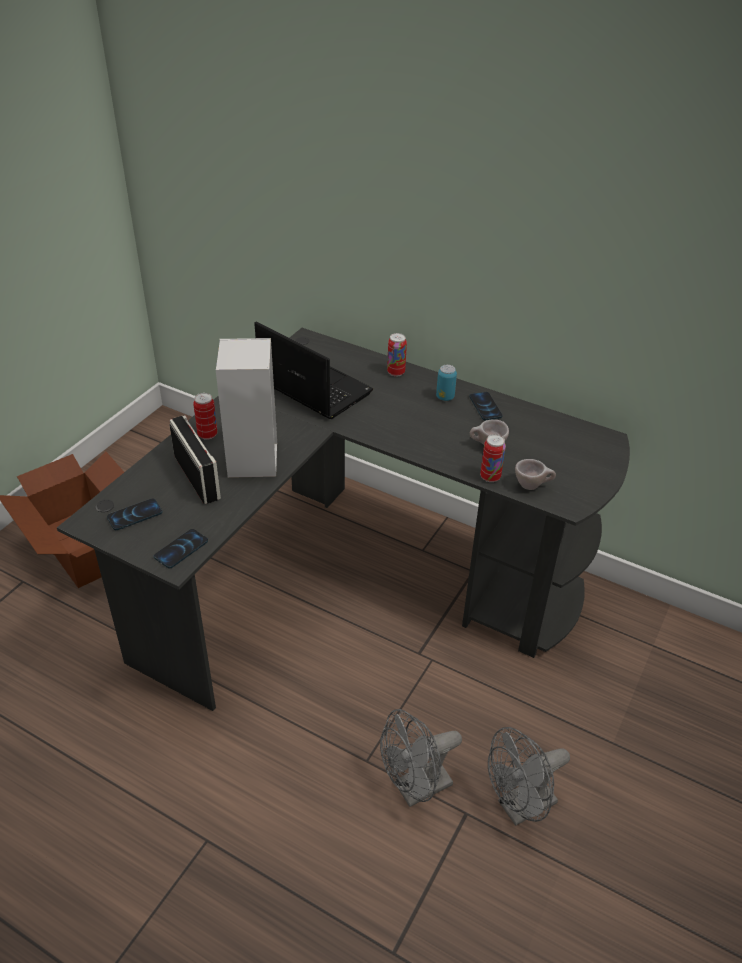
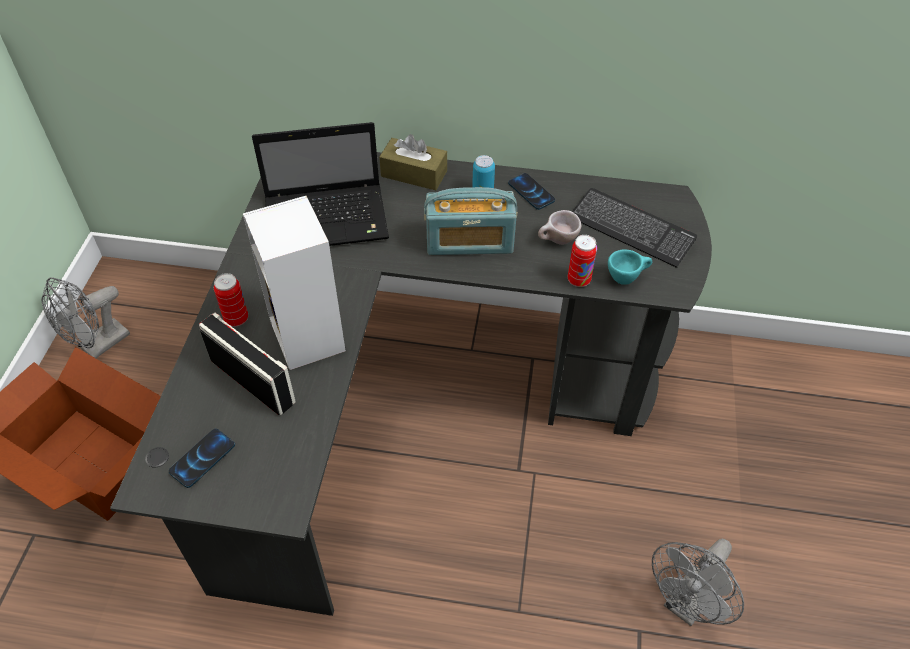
camera: 20 degrees left, 10 degrees up
(181, 549) = (282, 486): phone -> none
(312, 387) = (329, 219): laptop -> laptop turned 150 degrees clockwise
(396, 372) = (414, 174): can -> brown tissue box
(414, 429) = (469, 242): none -> radio
(416, 789) = (580, 624): grey fan -> grey fan (99, 346)
(532, 486) = (626, 278): beige cup -> turquoise cup
(557, 453) = (631, 229): none -> keyboard

